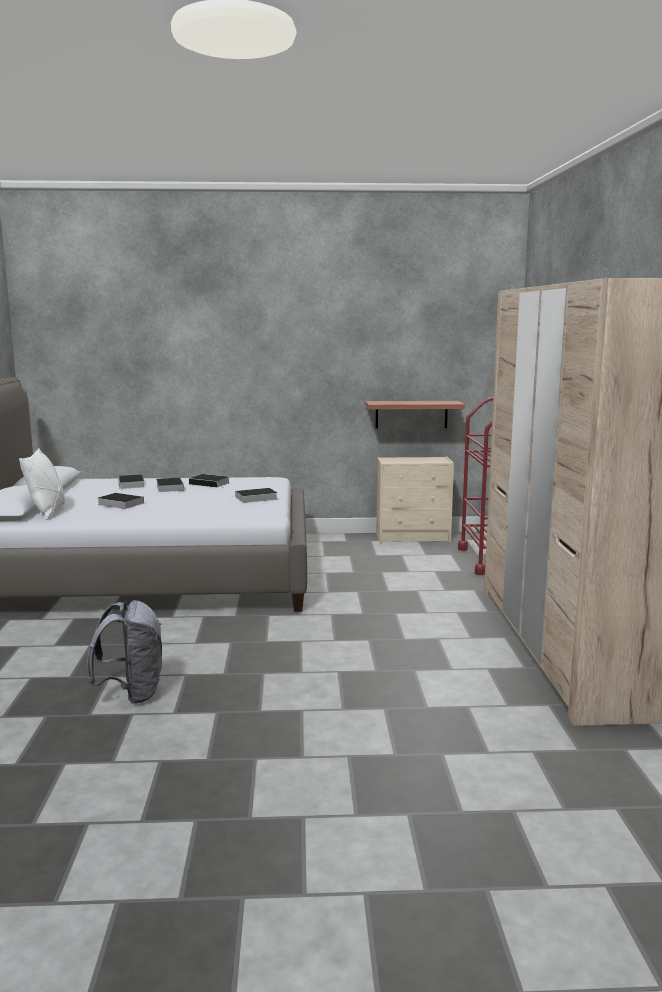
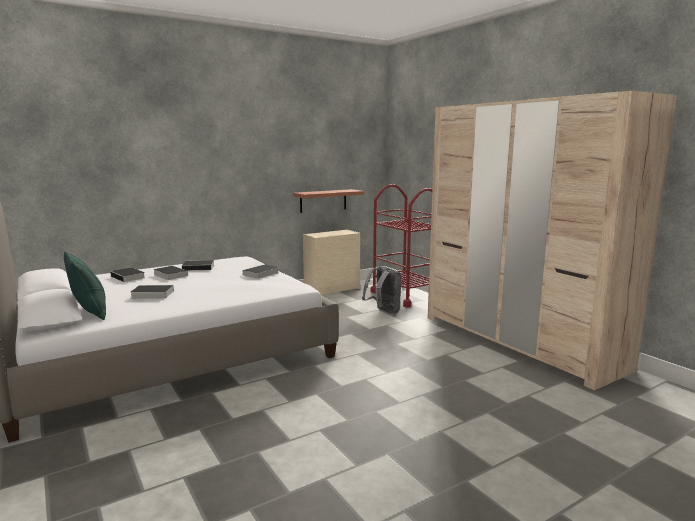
camera: 30 degrees left, 0 degrees up
(47, 512) = (90, 312): white pillow -> green pillow
(131, 693) = (298, 460): grey backpack -> grey backpack (383, 312)

